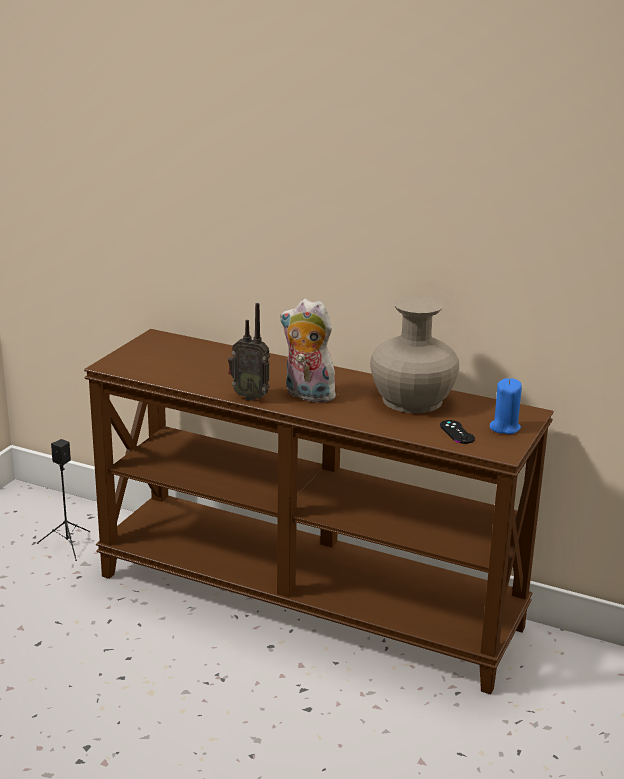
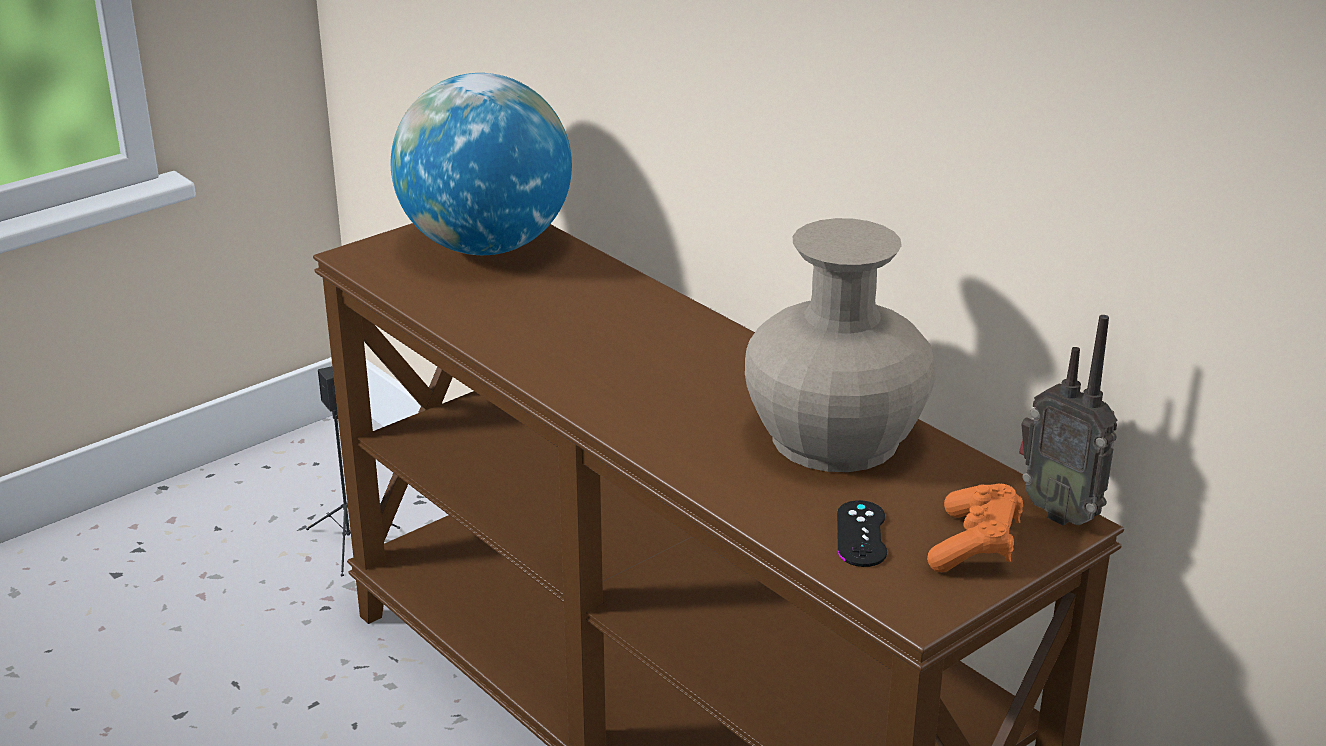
camera: 25 degrees right, 5 degrees up
(171, 351) = (485, 247): none -> globe
(250, 396) = (533, 366): radio -> radio (1061, 512)
(306, 395) = (638, 384): plush toy -> none
(504, 427) = (974, 546): blue candle -> orange game controller

